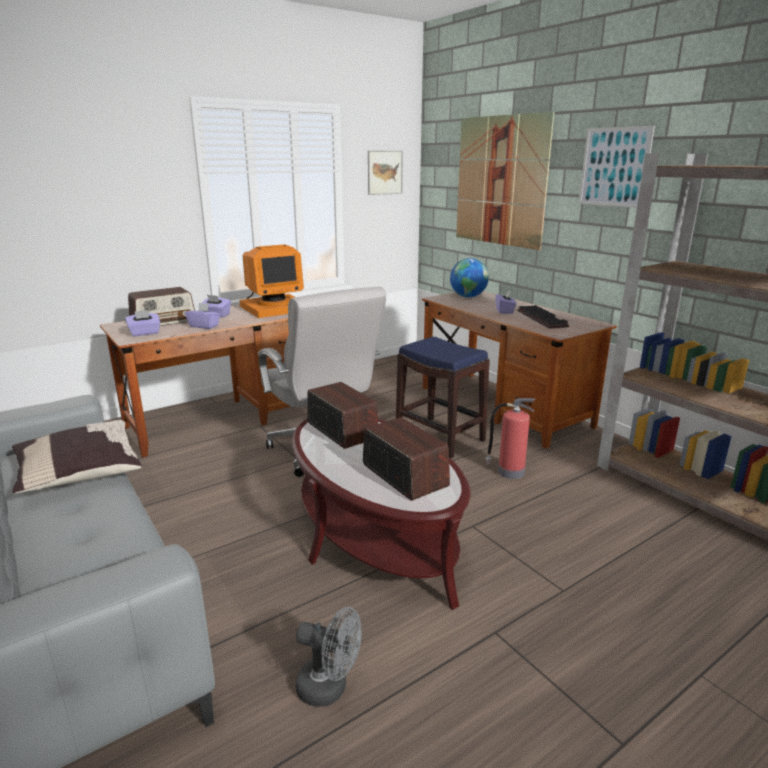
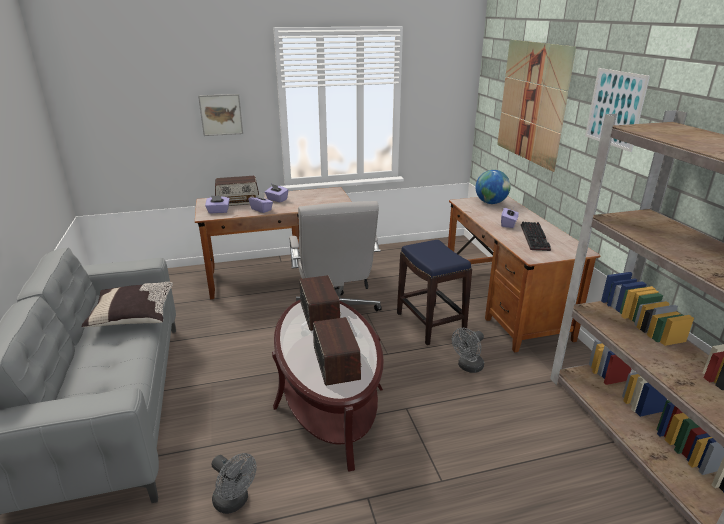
camera: 20 degrees right, 5 degrees up
(274, 308) = (323, 197): monitor -> none
(385, 172) = (443, 82): picture -> picture (221, 115)
(509, 471) = (468, 367): fire extinguisher -> grey fan

